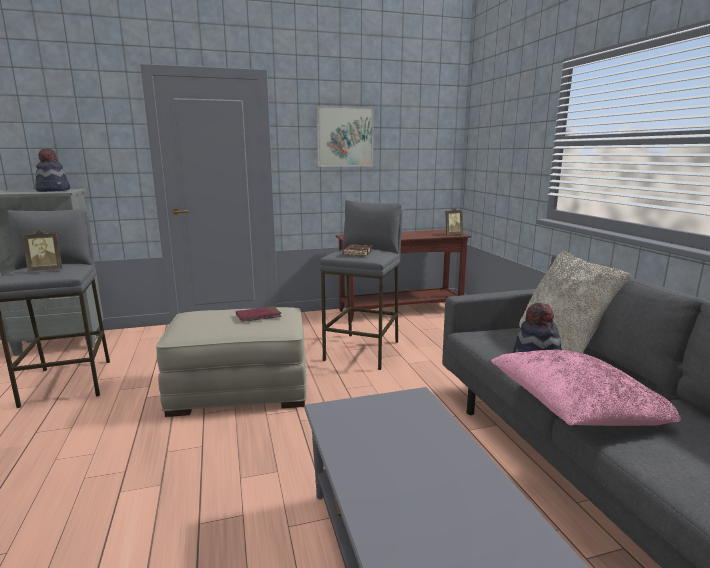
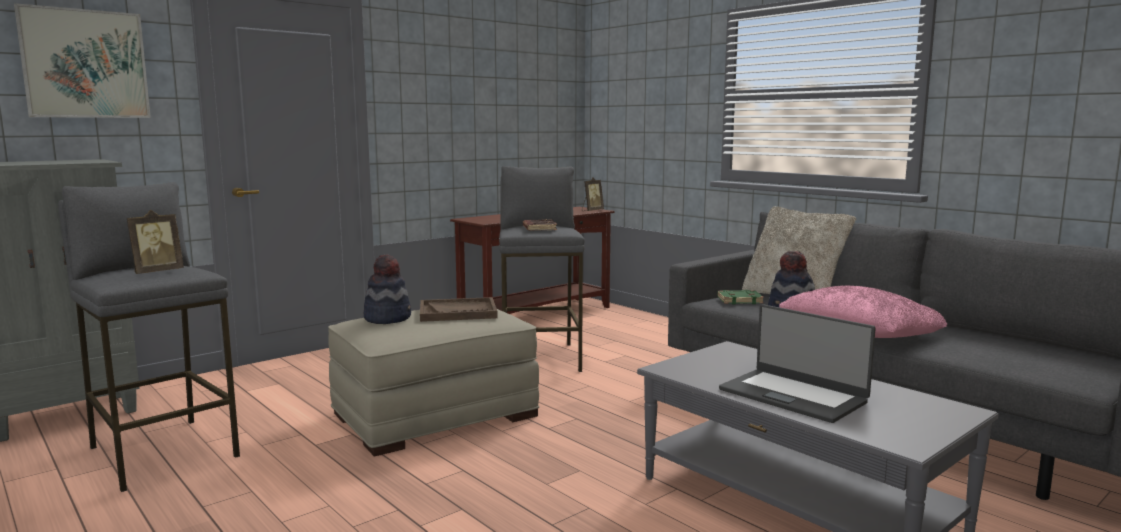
camera: 25 degrees left, 5 degrees down
(54, 190) = (68, 161): hat -> hat (388, 318)
(258, 316) = (458, 312): red book -> brown tray
(345, 137) = (456, 88): picture -> picture (85, 64)
(392, 481) = (793, 395): none -> laptop
(501, 338) = (740, 300): none -> green book

